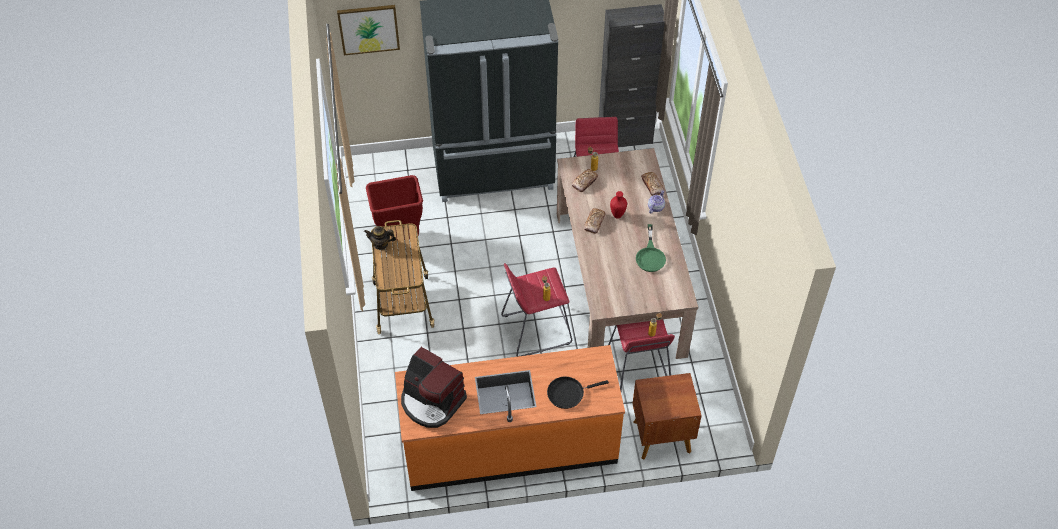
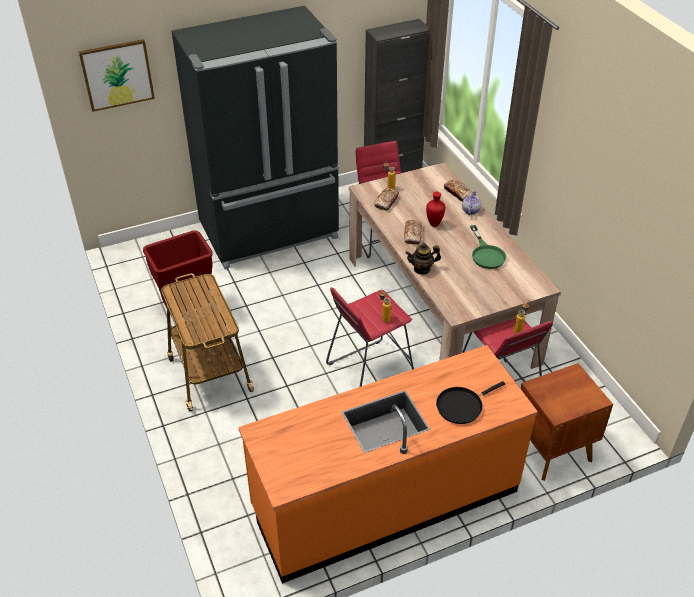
camera: 15 degrees left, 10 degrees down
(381, 244) = (177, 300): teapot -> teapot (422, 269)
(432, 401) = (297, 451): coffee machine -> none

